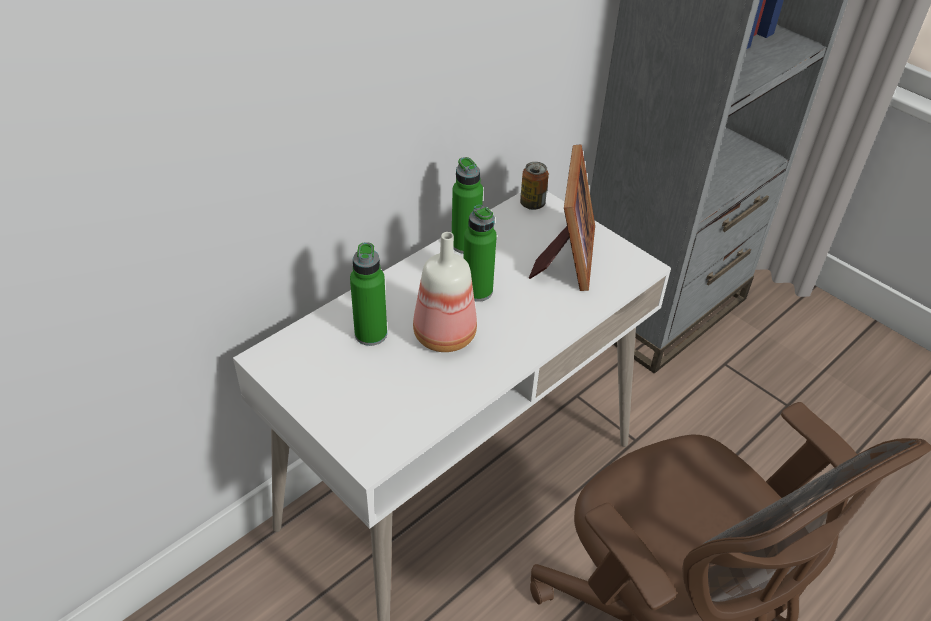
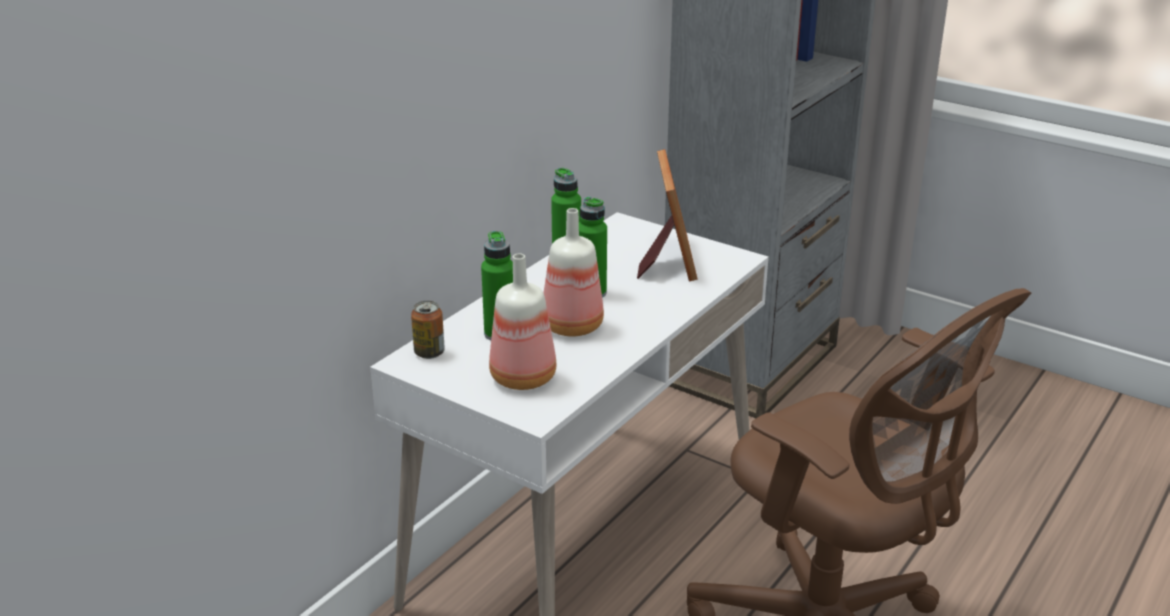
camera: 10 degrees left, 15 degrees down
(376, 399) = (525, 377): none -> bottle
(532, 204) = (620, 226): can -> can (429, 353)

